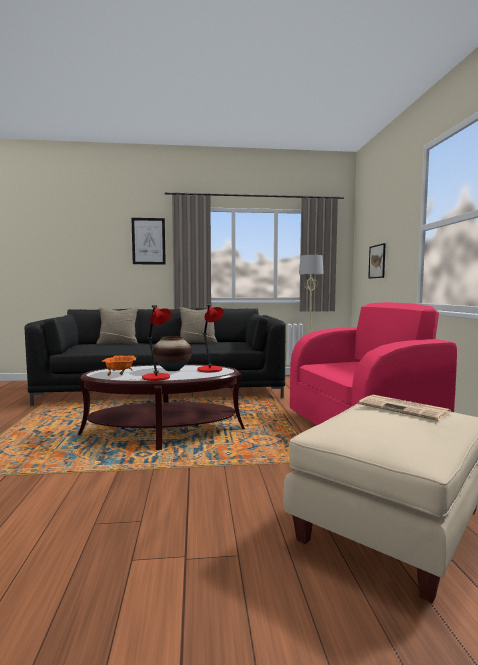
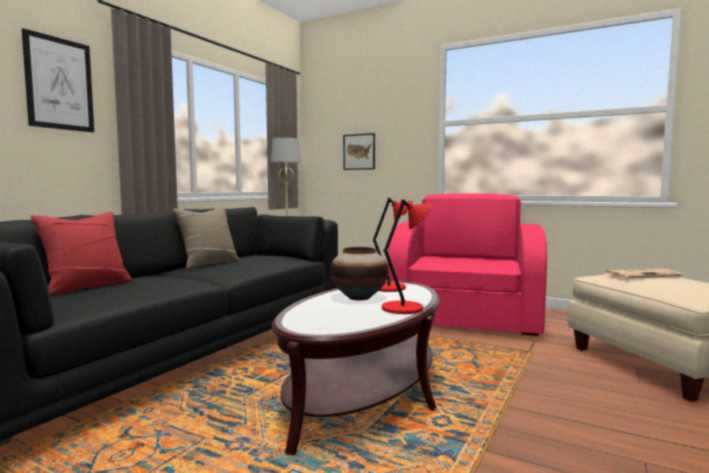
camera: 55 degrees left, 0 degrees up
(118, 343) = (87, 286): beige pillow -> red pillow
(120, 374) = (340, 318): orange bowl -> none

